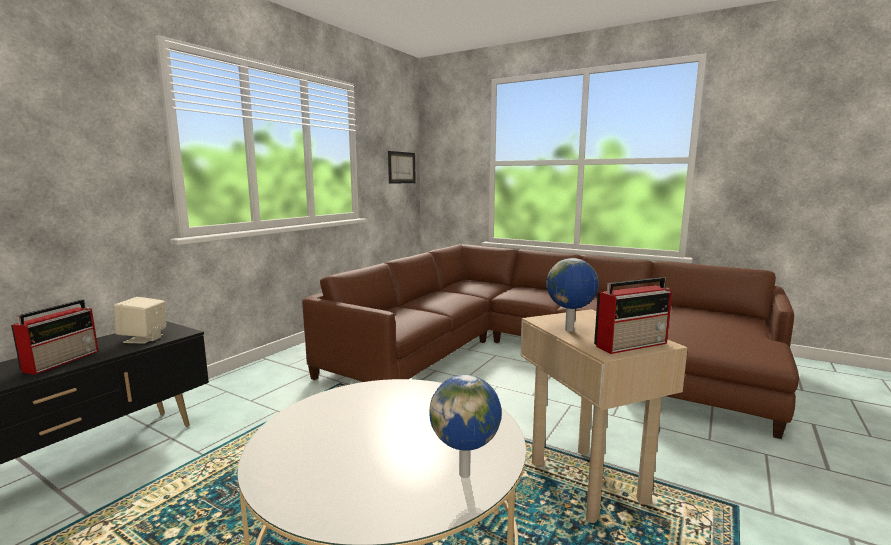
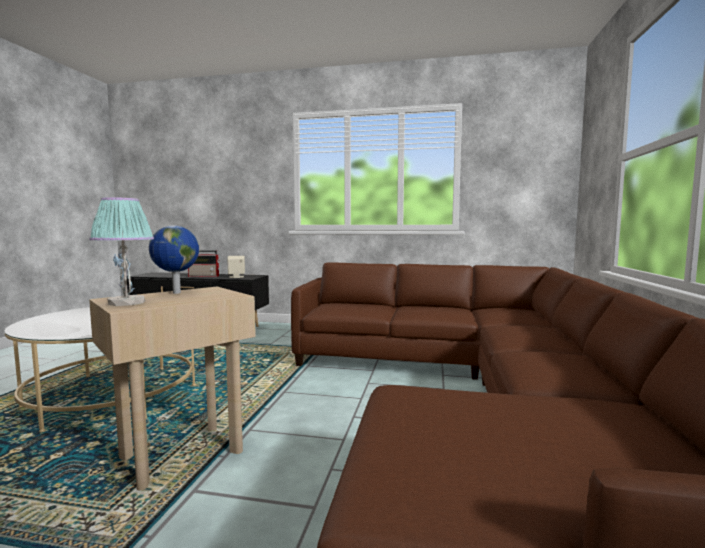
camera: 70 degrees right, 5 degrees down
(401, 167) = (538, 179): picture -> none
(466, 473) = (52, 331): globe -> none
(632, 344) = (127, 302): radio -> table lamp

